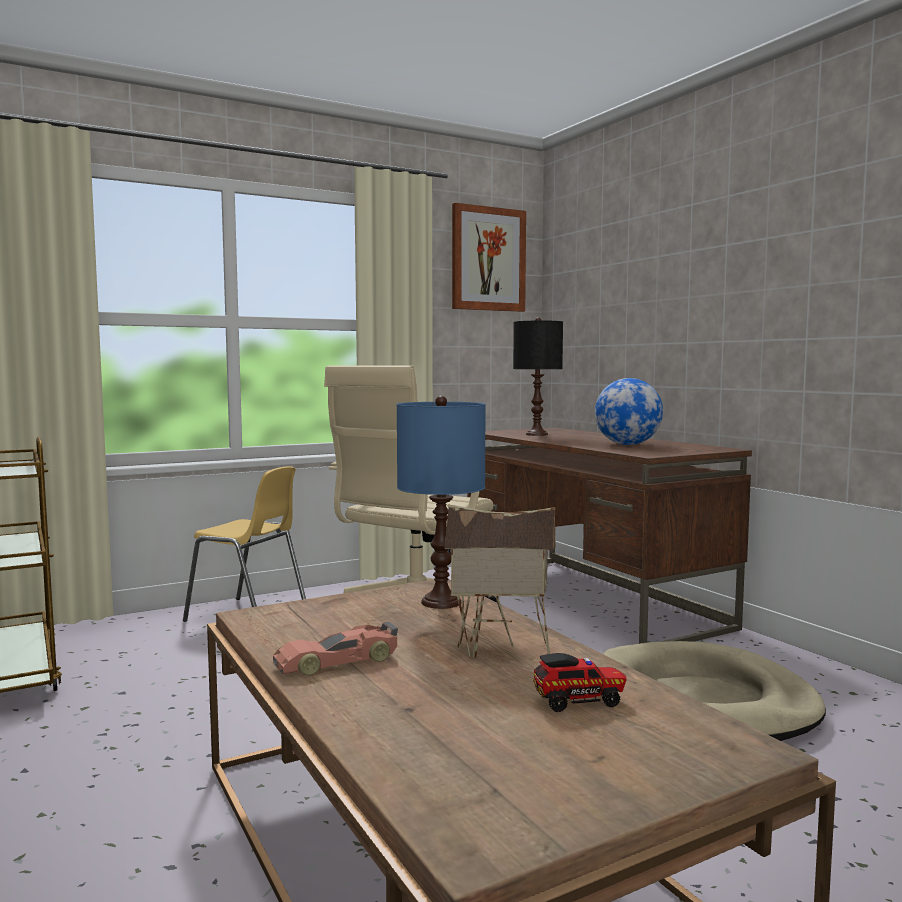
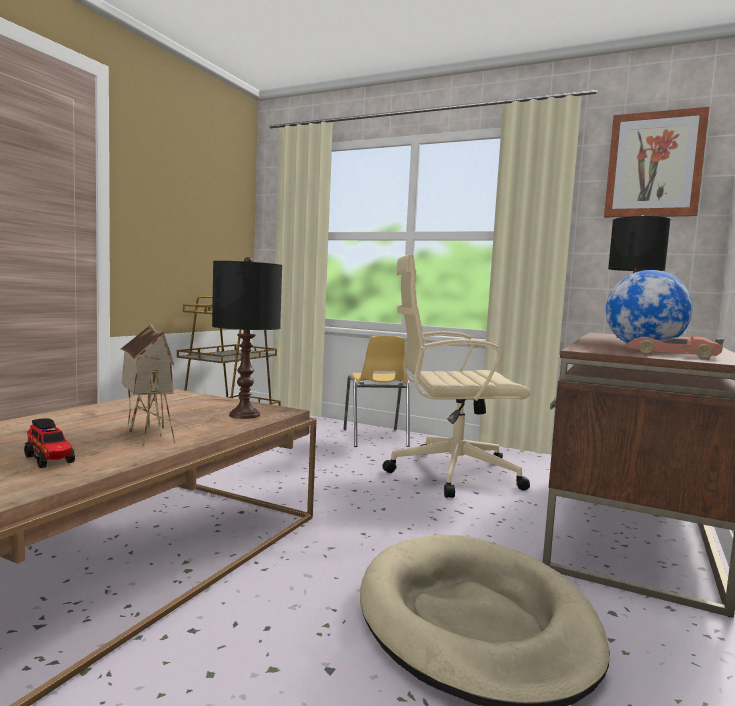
camera: 55 degrees right, 0 degrees up
(337, 662) = (103, 412): toy car -> toy car (672, 355)
(441, 602) = (245, 415): blue table lamp -> black table lamp

